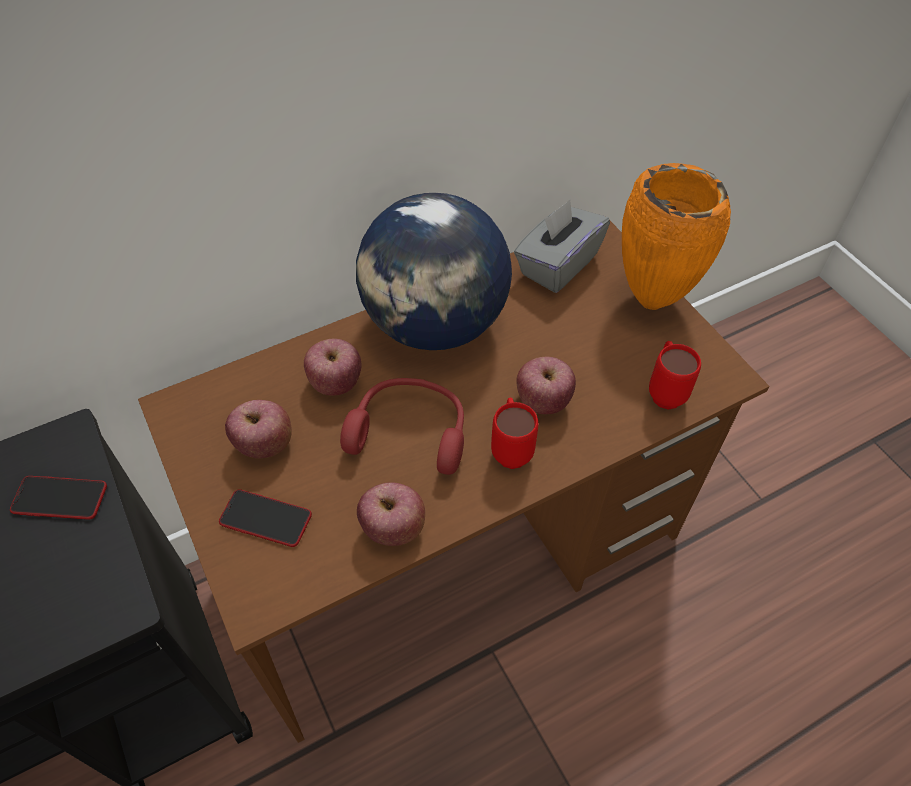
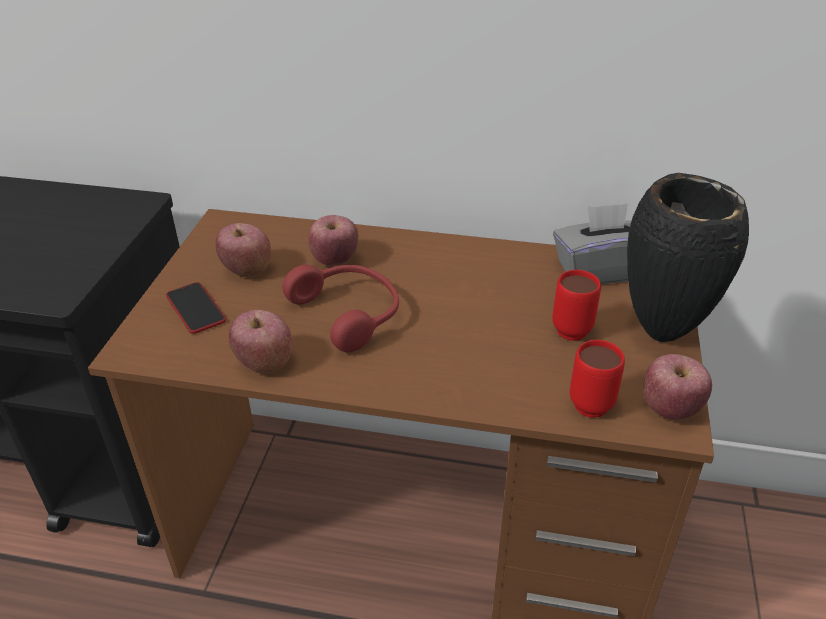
camera: 40 degrees right, 15 degrees down
(60, 498) = (99, 228): phone -> none
(434, 324) = (448, 261): globe -> none
(511, 448) = (410, 365): red mug -> red mug (575, 327)
(543, 401) = (474, 350): apple -> apple (670, 408)
(653, 300) = (664, 334): orange vase -> black vase

